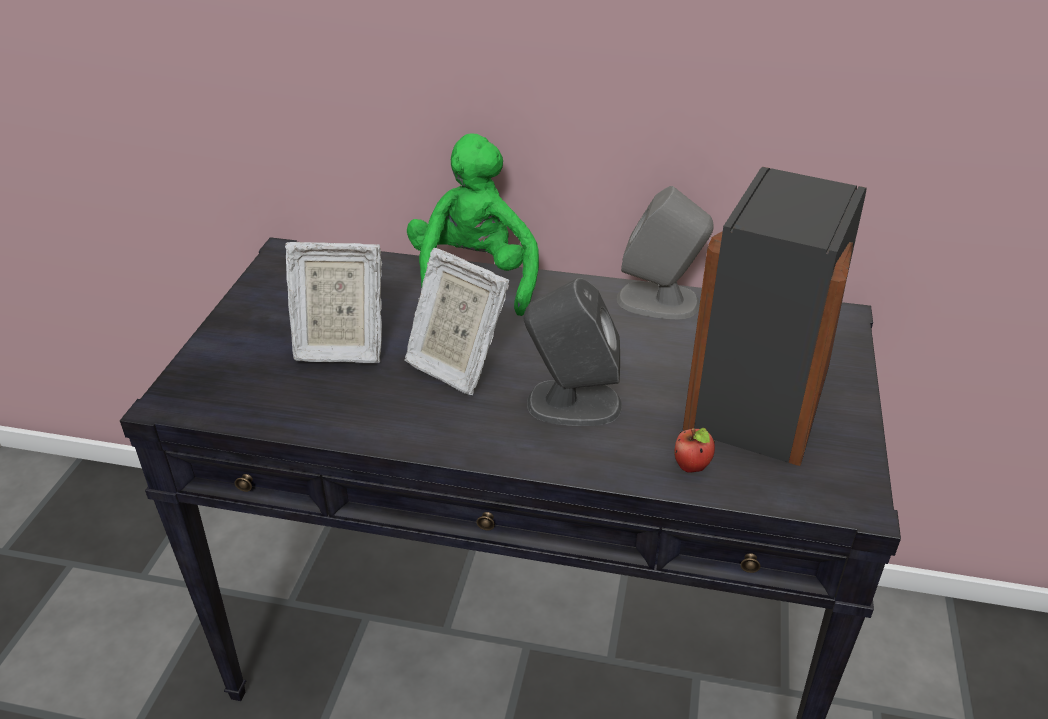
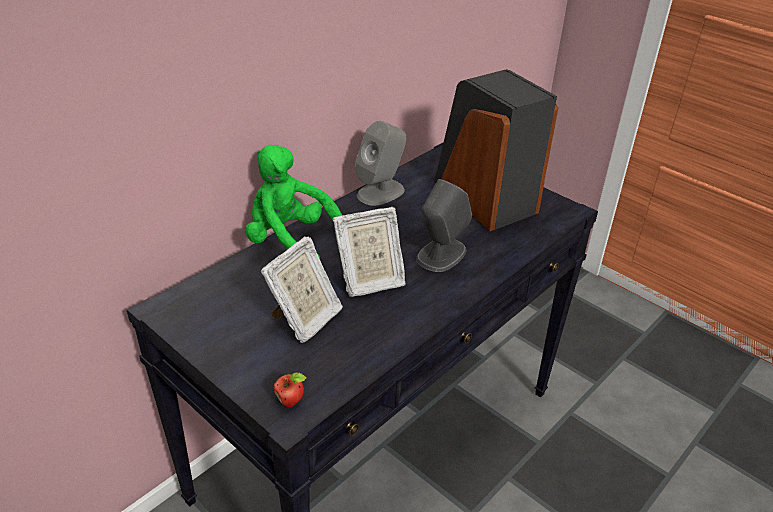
camera: 60 degrees left, 0 degrees up
(692, 468) = (518, 241): apple -> apple (291, 401)

